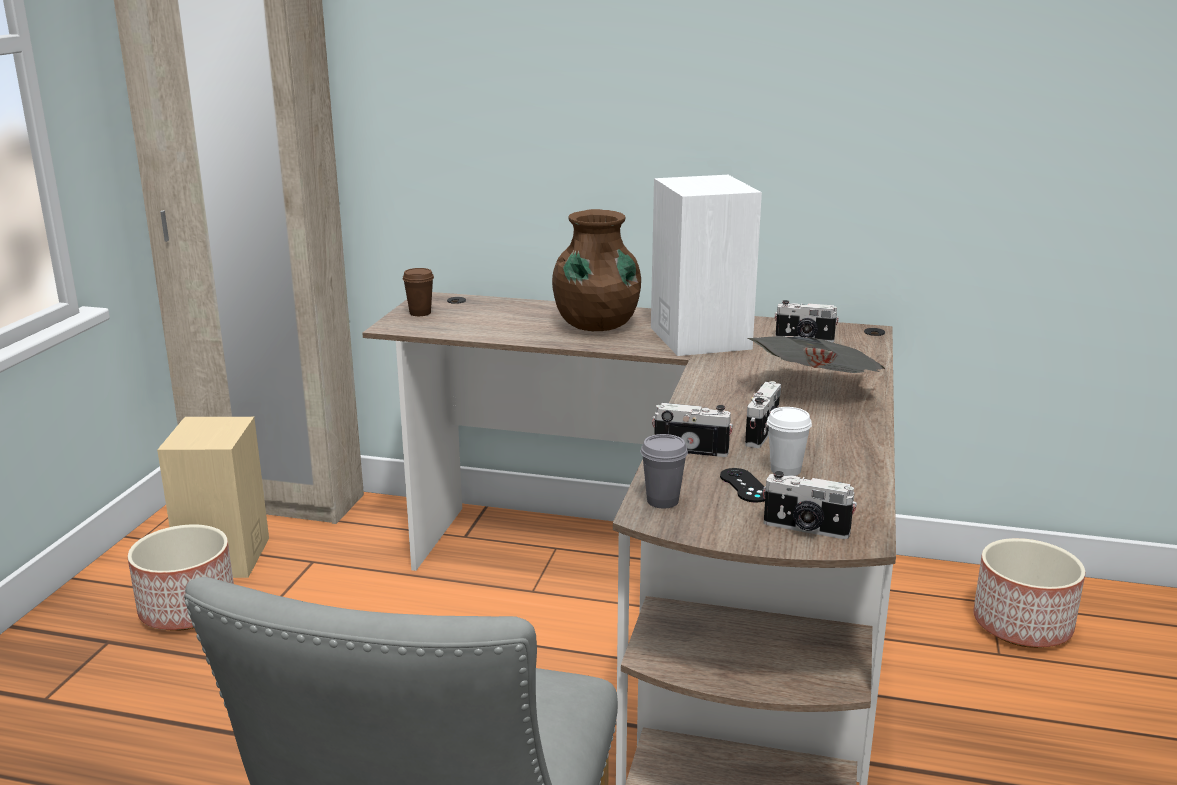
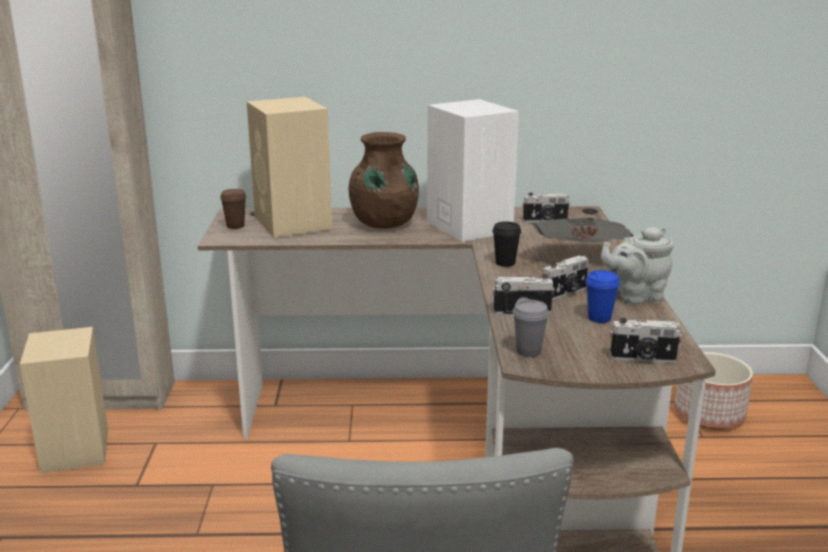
camera: 15 degrees left, 0 degrees up
(186, 610) = (61, 499): planter -> none
(487, 316) = (293, 224): none -> beige speaker
(713, 388) = (505, 263): none -> black cup
(744, 485) = (578, 333): black game controller -> none
(764, 434) = (565, 293): camera -> camera turned 45 degrees clockwise
(785, 470) = (599, 318): white cup -> blue cup
(855, 448) = (635, 296): none -> grey teapot

